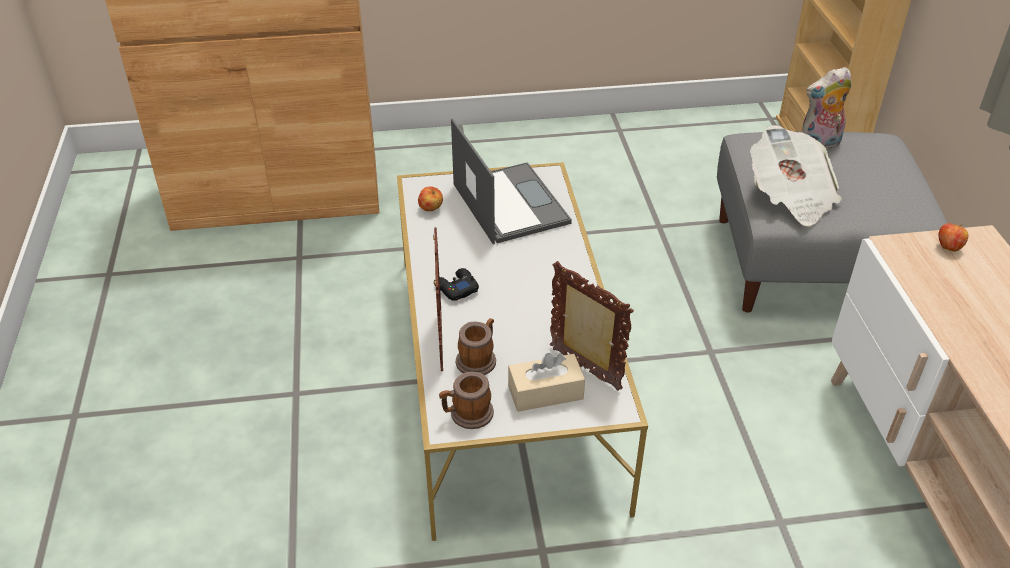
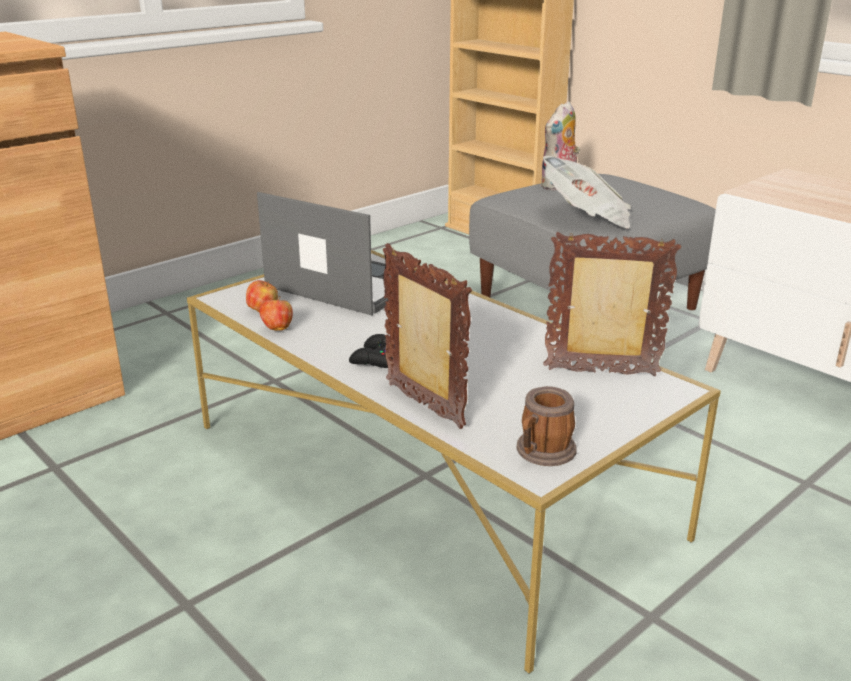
camera: 35 degrees left, 15 degrees down
(478, 359) = (486, 404): mug -> none
(545, 392) = (592, 404): beige tissue box -> none
(948, 247) = (782, 184): apple -> apple (277, 328)

